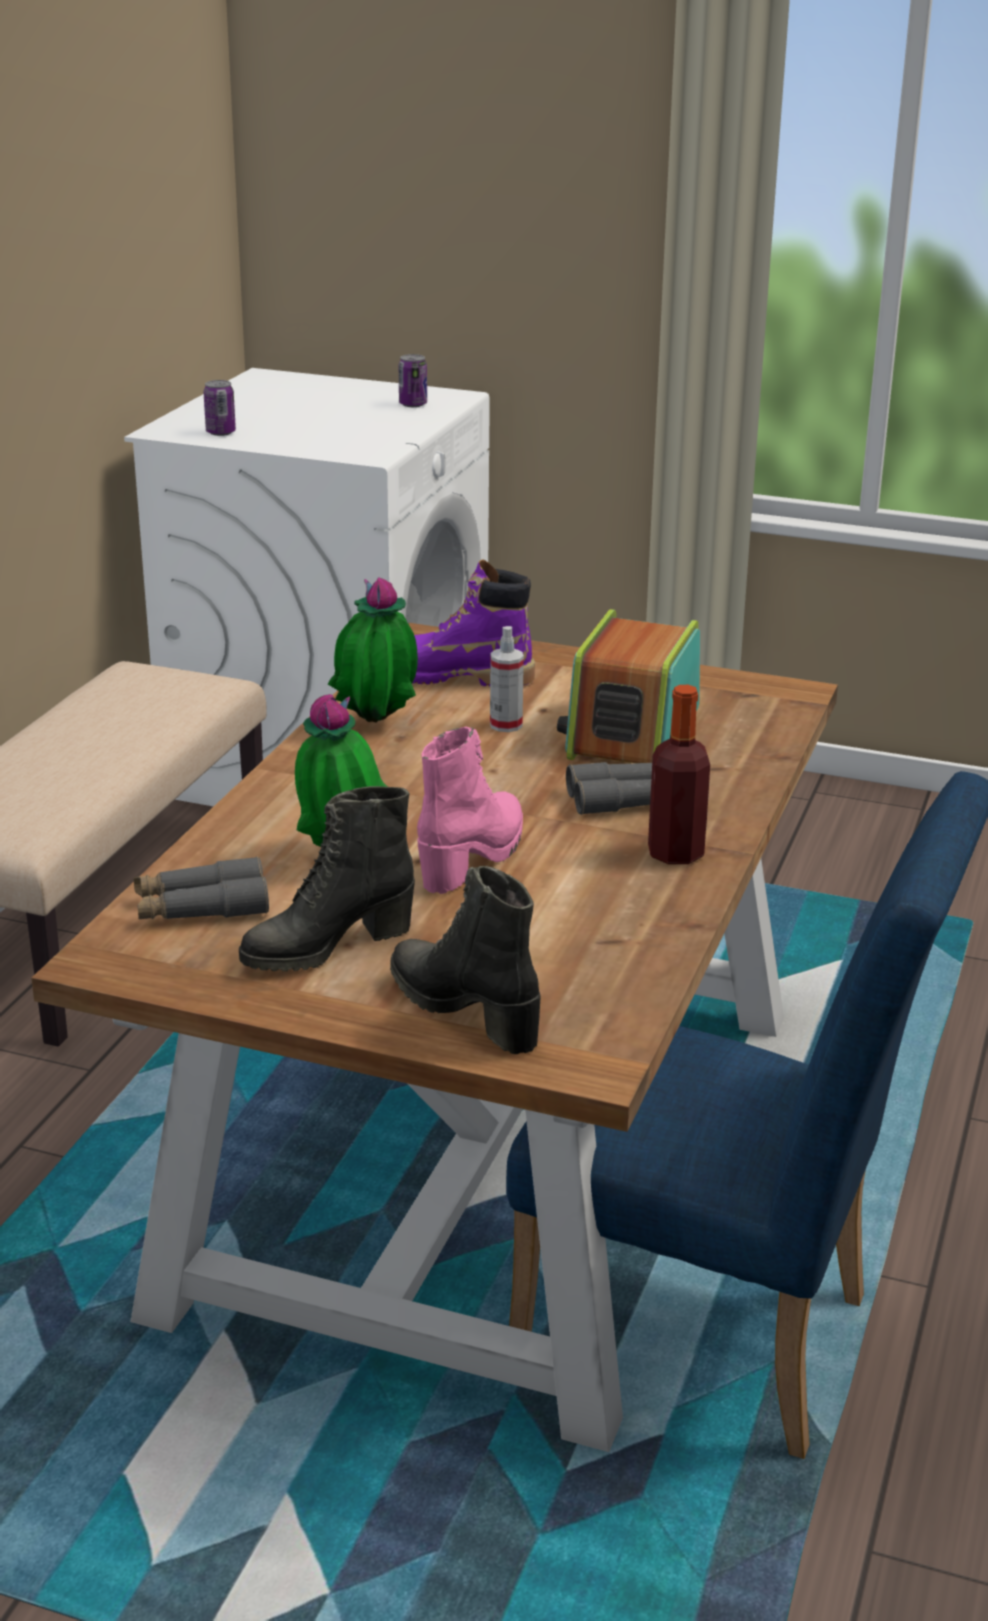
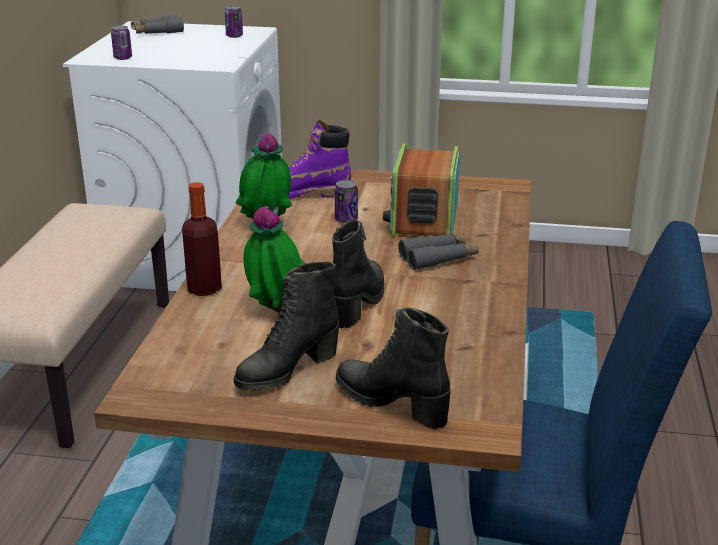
camera: 10 degrees left, 0 degrees up
(201, 907) = (194, 353): grey binoculars -> grey binoculars (157, 32)
(474, 857) = (358, 303): pink boot -> black boot
(506, 725) = (346, 219): spray bottle -> can
(675, 853) = (481, 288): bottle -> bottle (204, 289)

